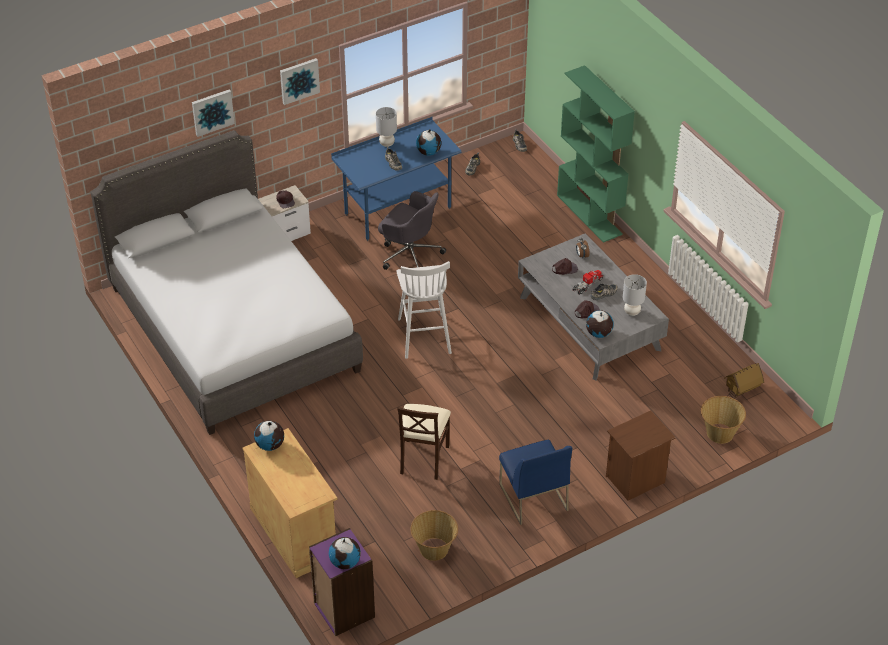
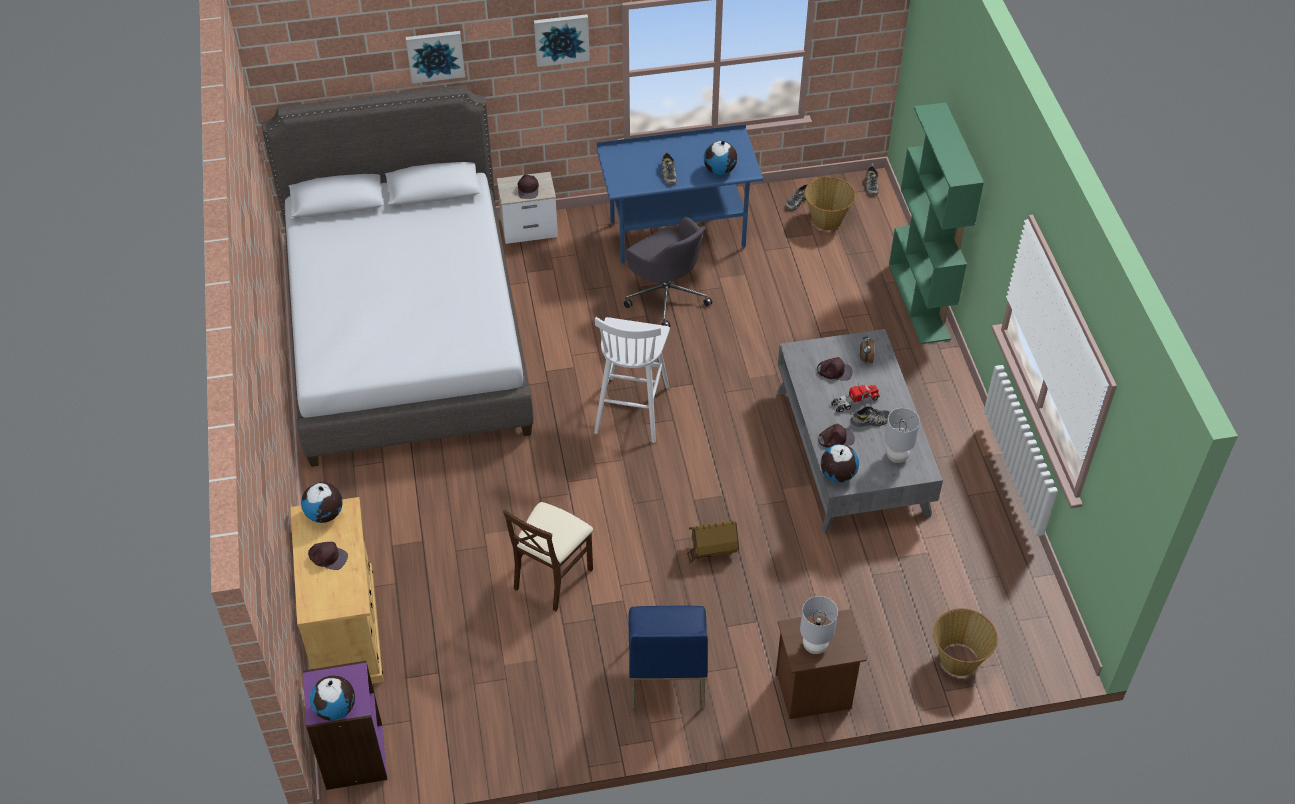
camera: 20 degrees right, 5 degrees up
(288, 471) = (328, 557): none -> brown cap
(387, 143) = (673, 146): grey table lamp -> grey table lamp (815, 645)
(434, 549) = (506, 708): basket -> basket (827, 220)
(742, 390) = (1017, 605): toy house -> toy house (712, 550)

